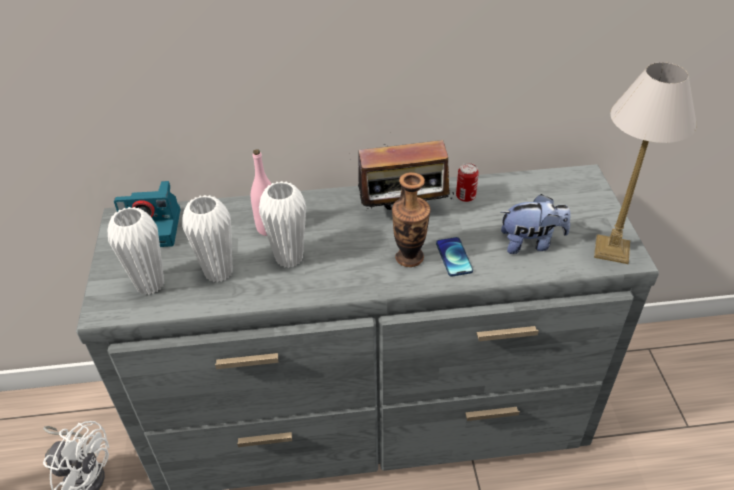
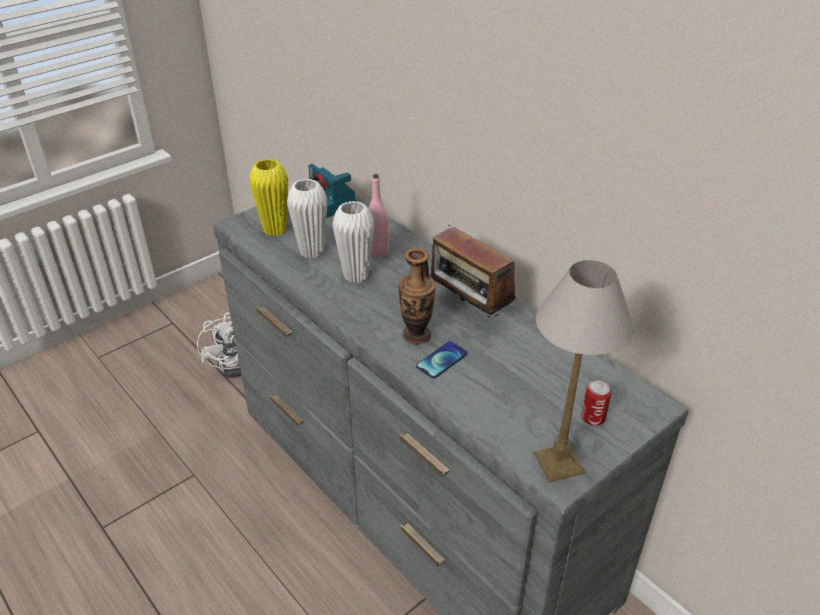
camera: 55 degrees right, 5 degrees down
(150, 284) = (275, 230): white vase -> yellow vase
(465, 197) = (528, 337): can -> can (592, 418)
(530, 243) = (509, 402): plush toy -> none

